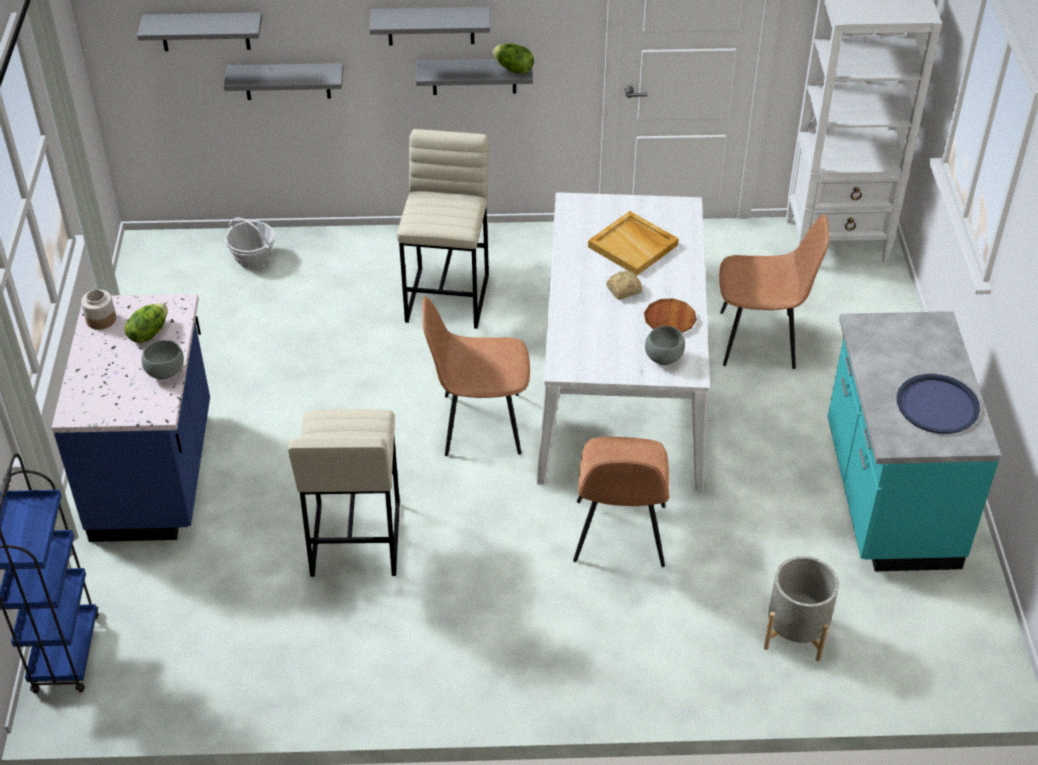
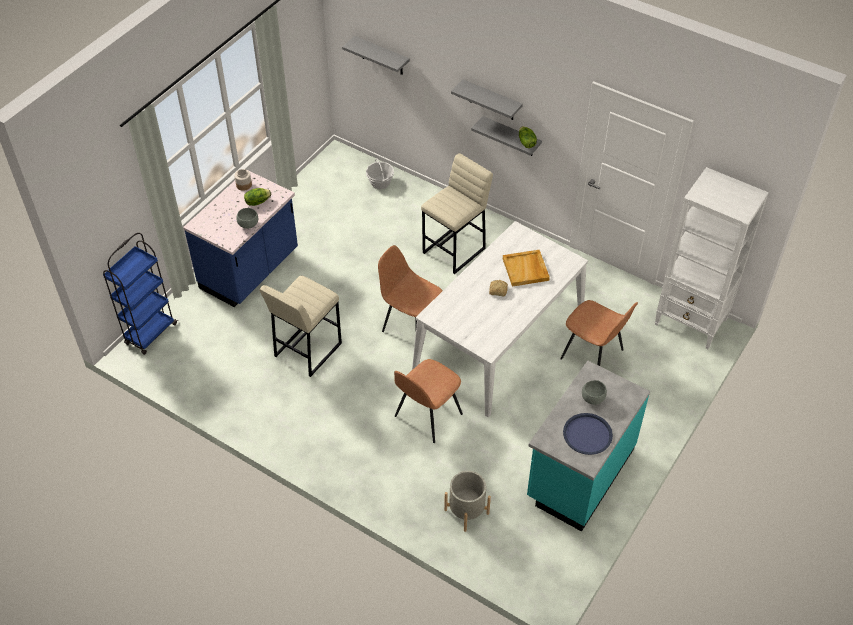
camera: 35 degrees right, 5 degrees up
(287, 81) = (418, 98): grey shelf -> none
(662, 358) = (482, 336): grey bowl -> grey bowl (592, 398)
(669, 320) = (505, 318): brown plate -> none

